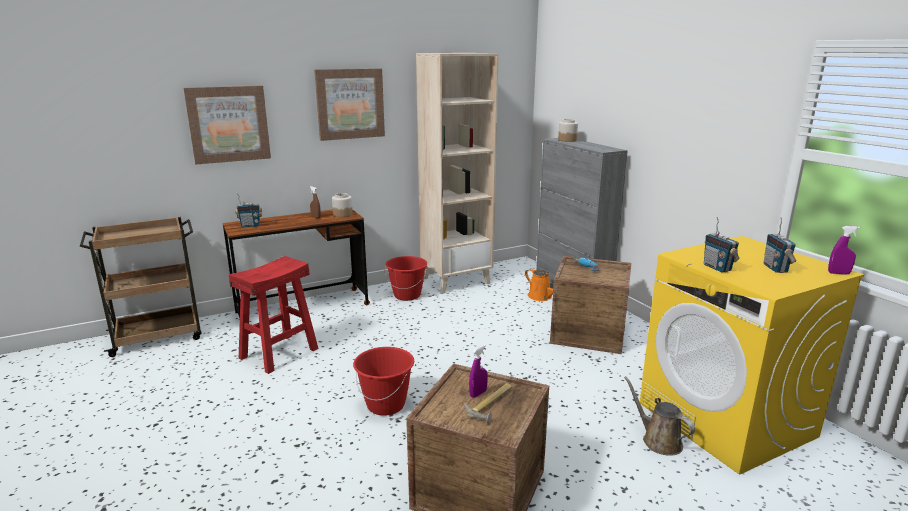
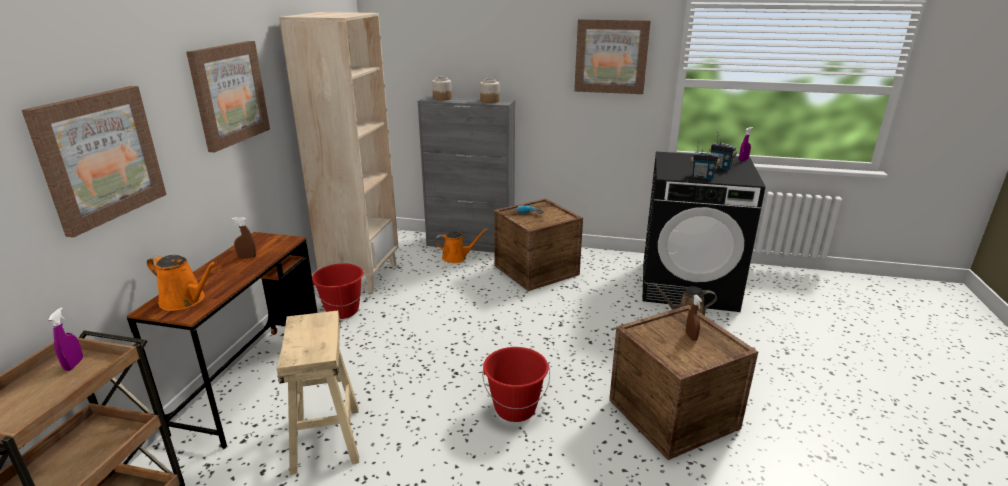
camera: 50 degrees left, 5 degrees up
(250, 225) = (185, 300): radio -> orange watering can
(279, 353) = (327, 438): red stool -> beige stool
(342, 214) = (271, 242): jar -> jar (489, 101)
(478, 393) = (670, 336): purple spray bottle -> purple spray bottle (74, 364)
(492, 404) = (691, 336): hammer -> brown spray bottle
(722, 111) = (611, 56): none -> picture
(726, 420) = (688, 285): yellow washing machine -> black washing machine

